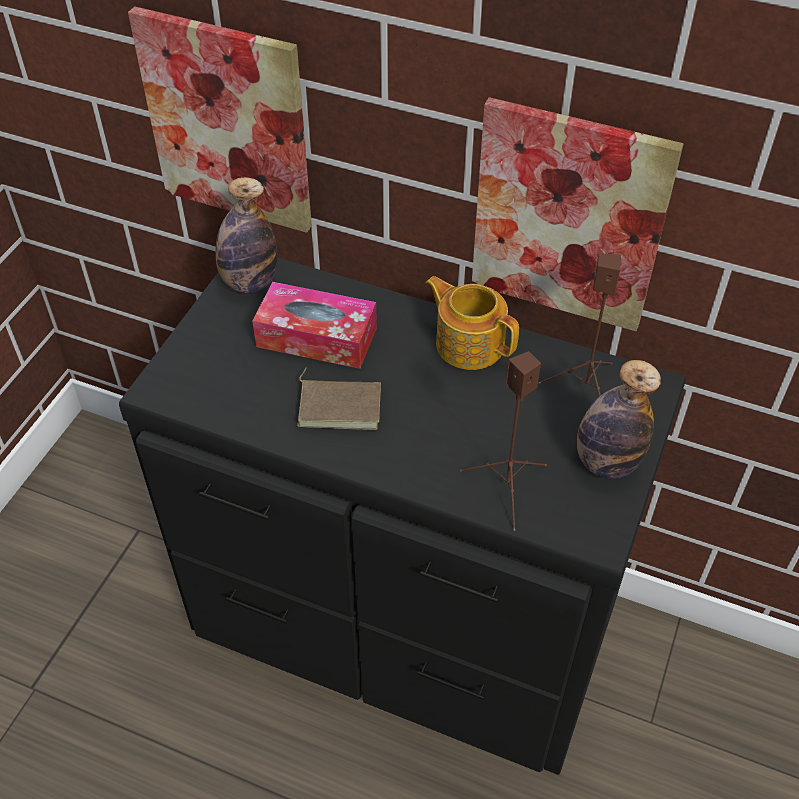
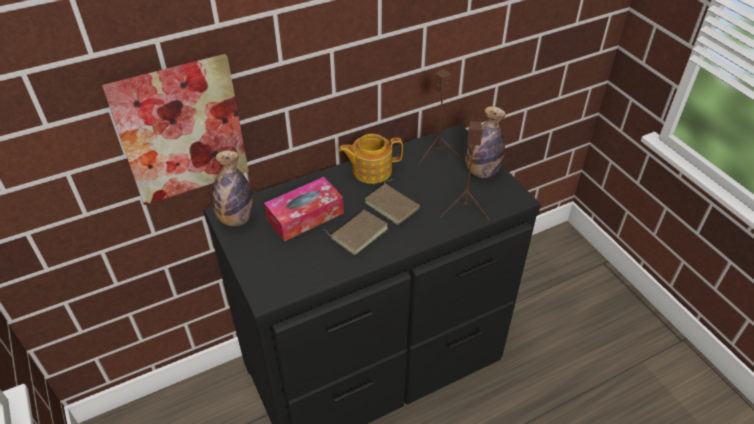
camera: 50 degrees left, 5 degrees down
(428, 407) = (393, 205): none -> brown book
(568, 217) = (391, 74): picture -> none

